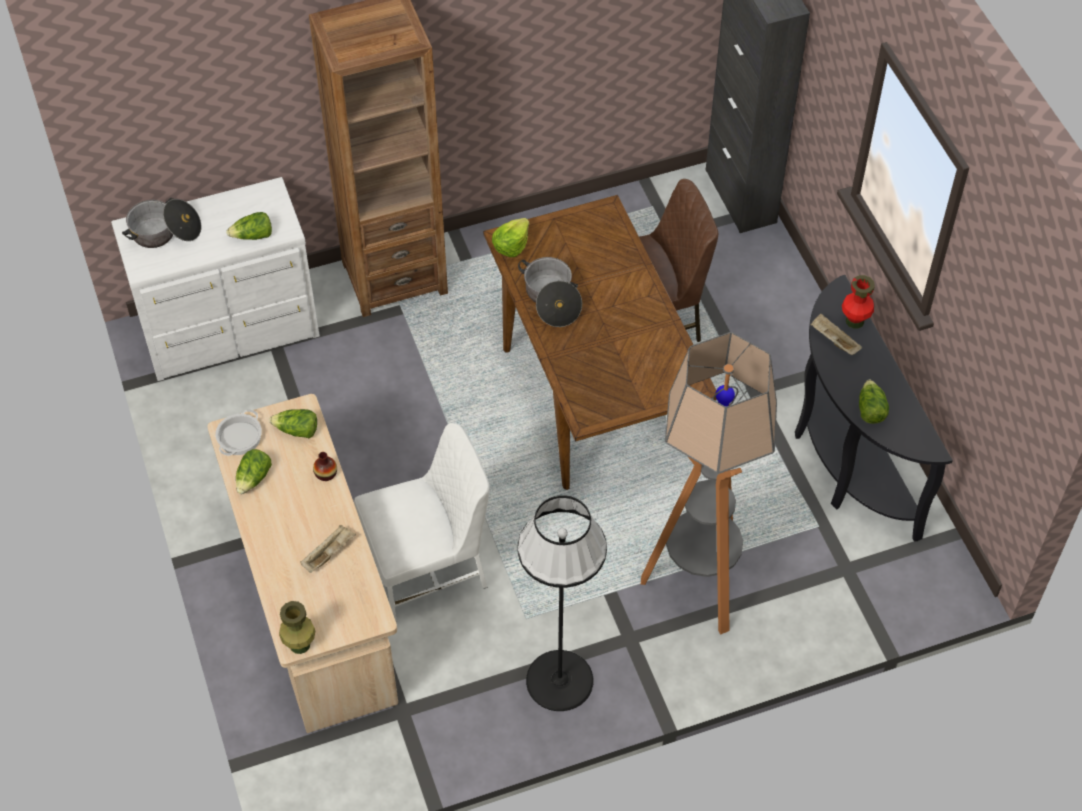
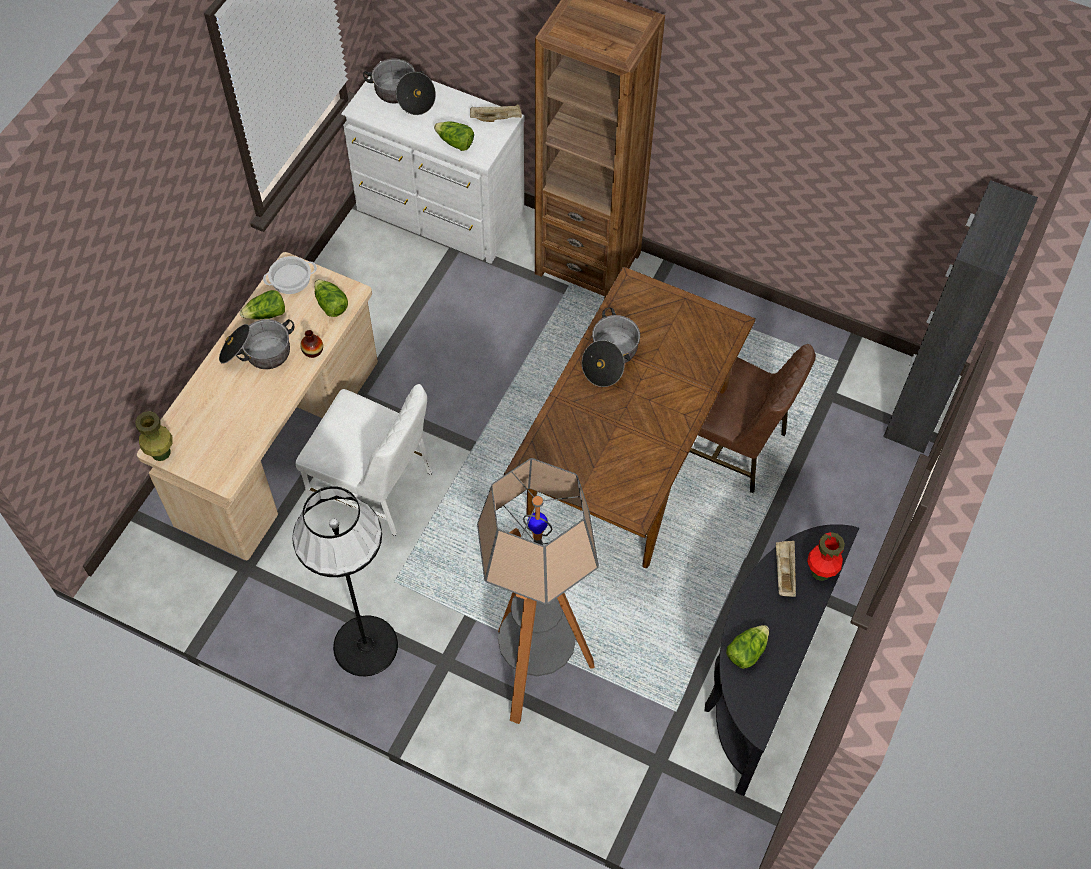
camera: 45 degrees right, 5 degrees up
(283, 511) = (257, 353): none -> cooking pot
(329, 553) = (250, 407): beige tray -> beige tray (496, 118)
(511, 245) = (630, 293): lettuce -> none

